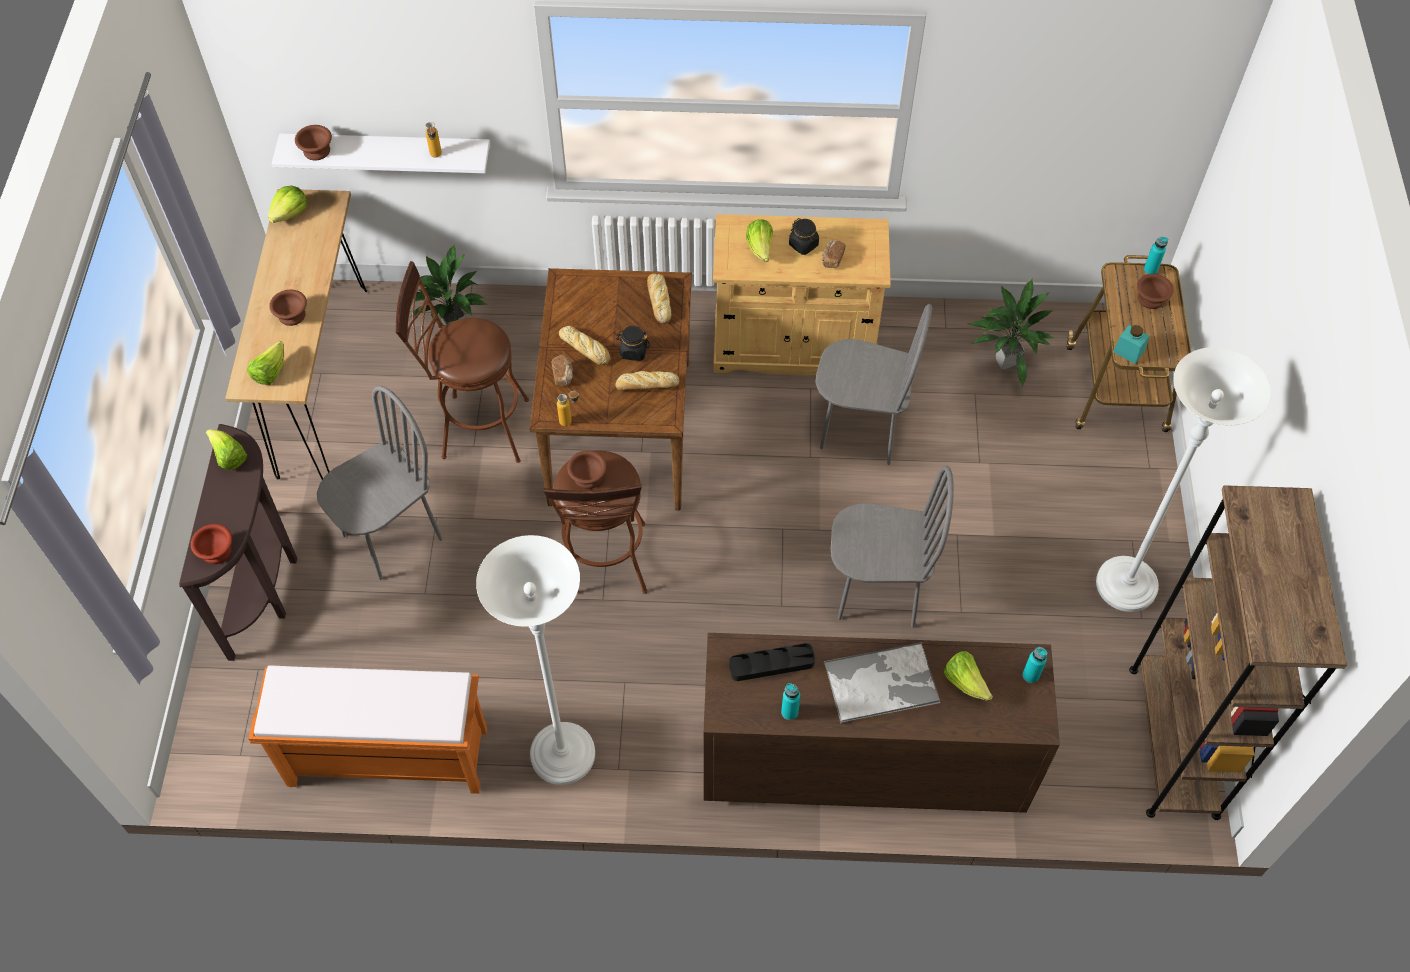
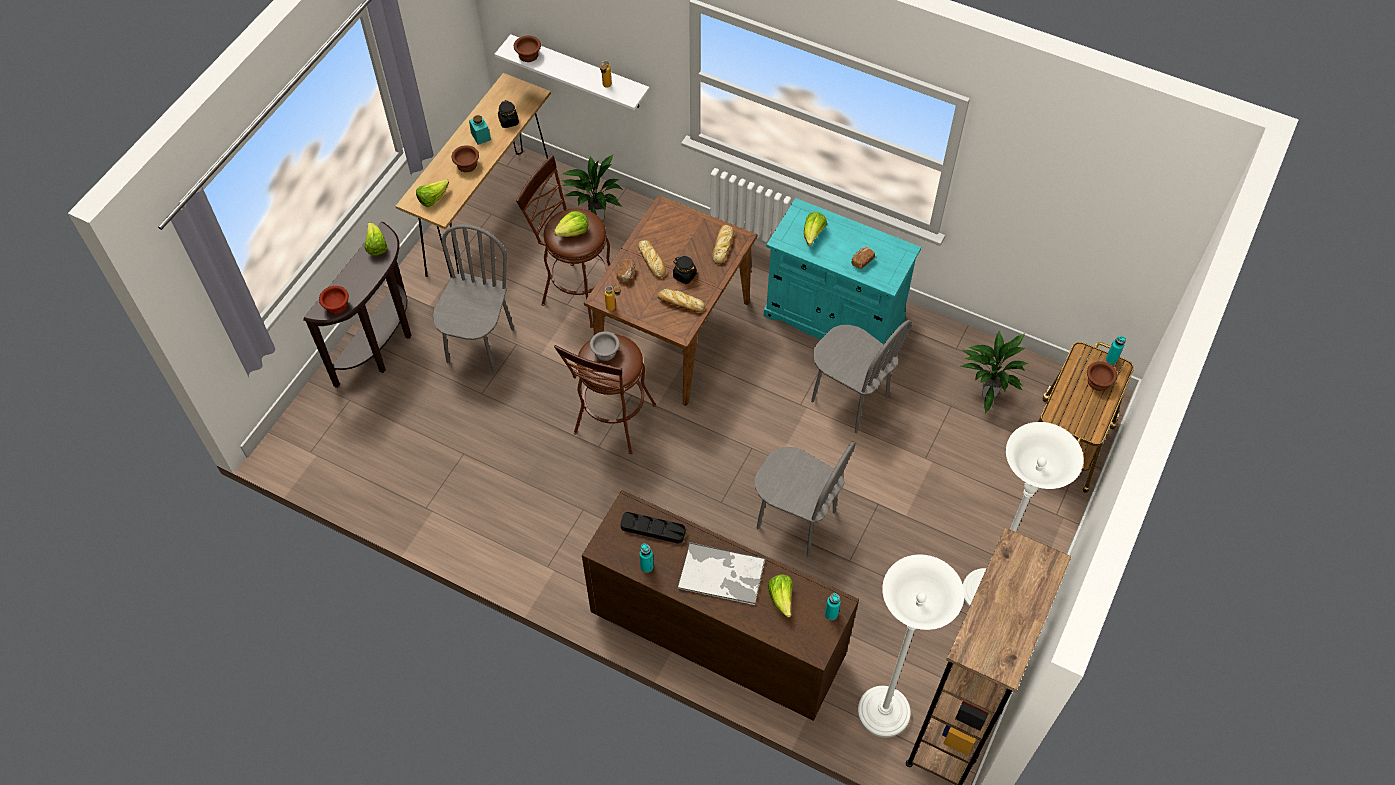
camera: 25 degrees right, 0 degrees up
(290, 213) = (502, 93): lettuce -> lettuce (573, 232)
(386, 758) = (400, 493): orange bench -> none
(391, 536) = (480, 345): grey chair -> grey chair turned 60 degrees counterclockwise
(562, 755) = (515, 541): white floor lamp -> white floor lamp (883, 713)
(589, 477) = (606, 352): brown bowl -> grey bowl
(794, 345) = (833, 318): beige cabinet -> turquoise cabinet
(803, 245) = (846, 243): black jar -> black jar (509, 121)
(1128, 351) = (1056, 414): turquoise jar -> turquoise jar (481, 136)

